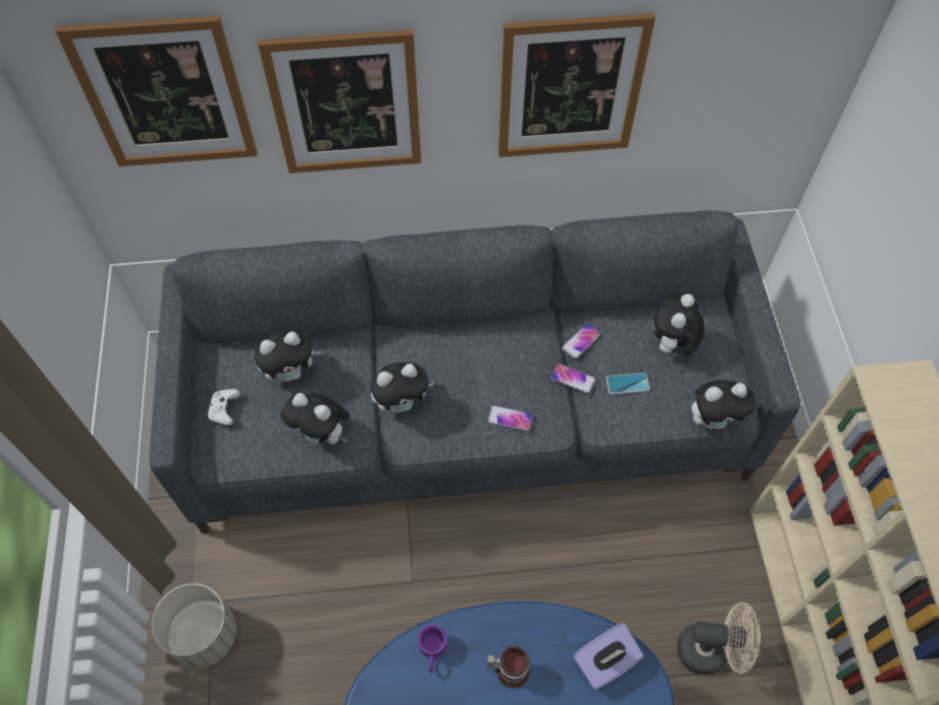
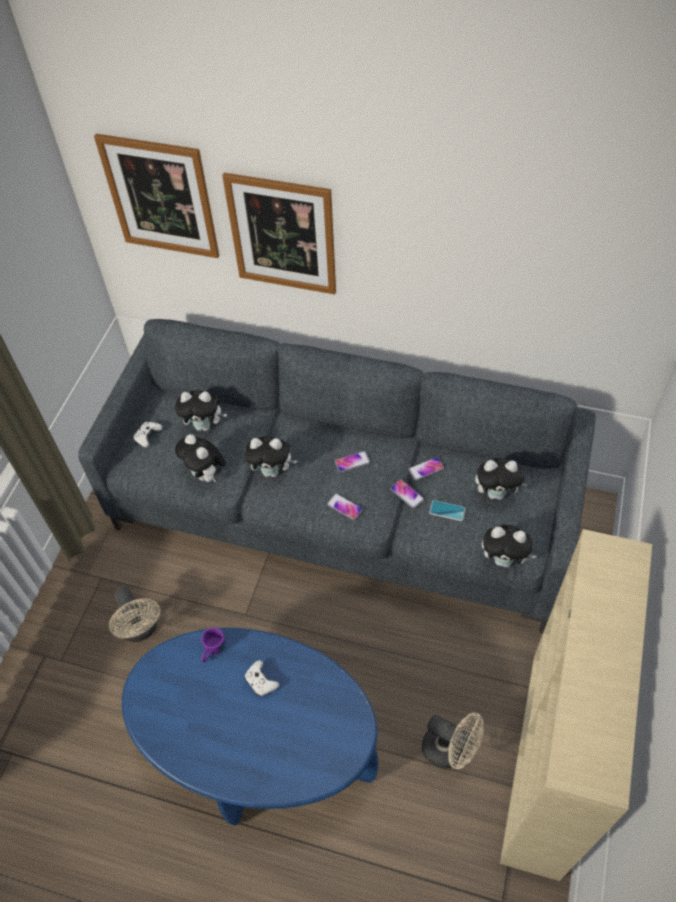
camera: 25 degrees right, 5 degrees down
(203, 636) = (85, 598): grey planter -> none
(294, 648) = (141, 630): none -> beige fan
(493, 360) = (352, 462): none -> phone
(509, 668) = (261, 682): mug -> white game controller
(570, 88) = (449, 262): picture -> none
(605, 662) = (333, 705): purple tissue box -> none
(671, 345) = (497, 493): plush toy -> plush toy turned 135 degrees counterclockwise

